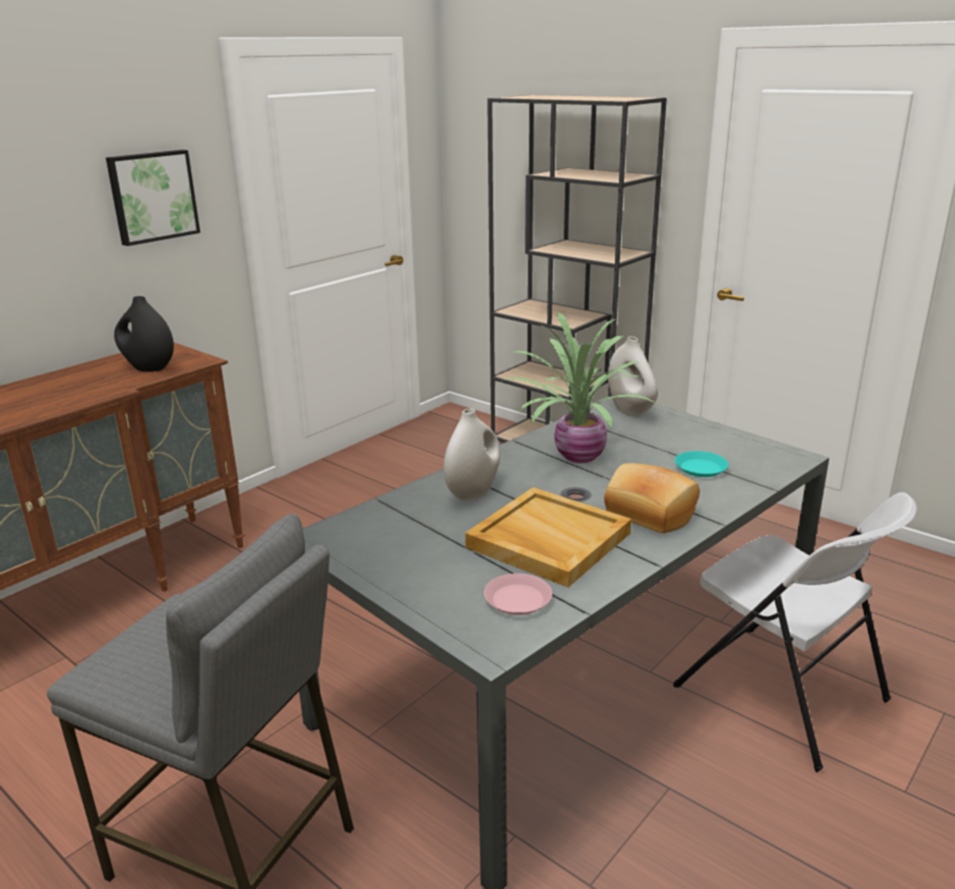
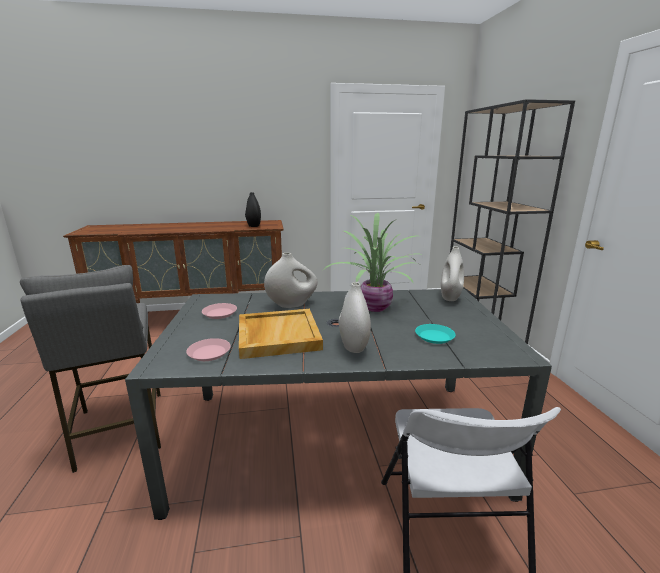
camera: 40 degrees right, 5 degrees down
(152, 196) = (284, 154): picture -> none
(404, 547) = (219, 313): none -> pink plate
(649, 514) = (353, 346): bread -> white vase

